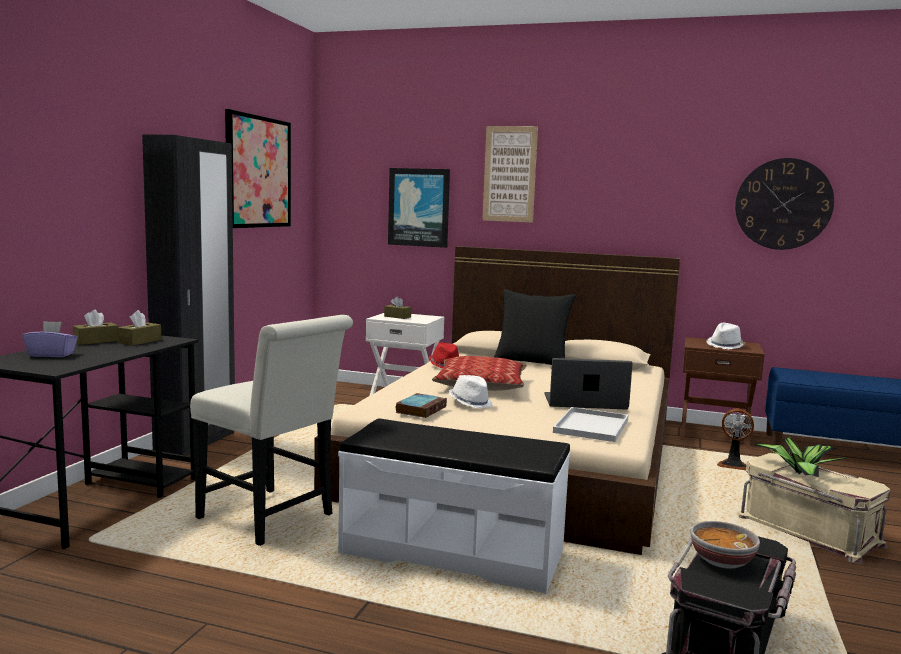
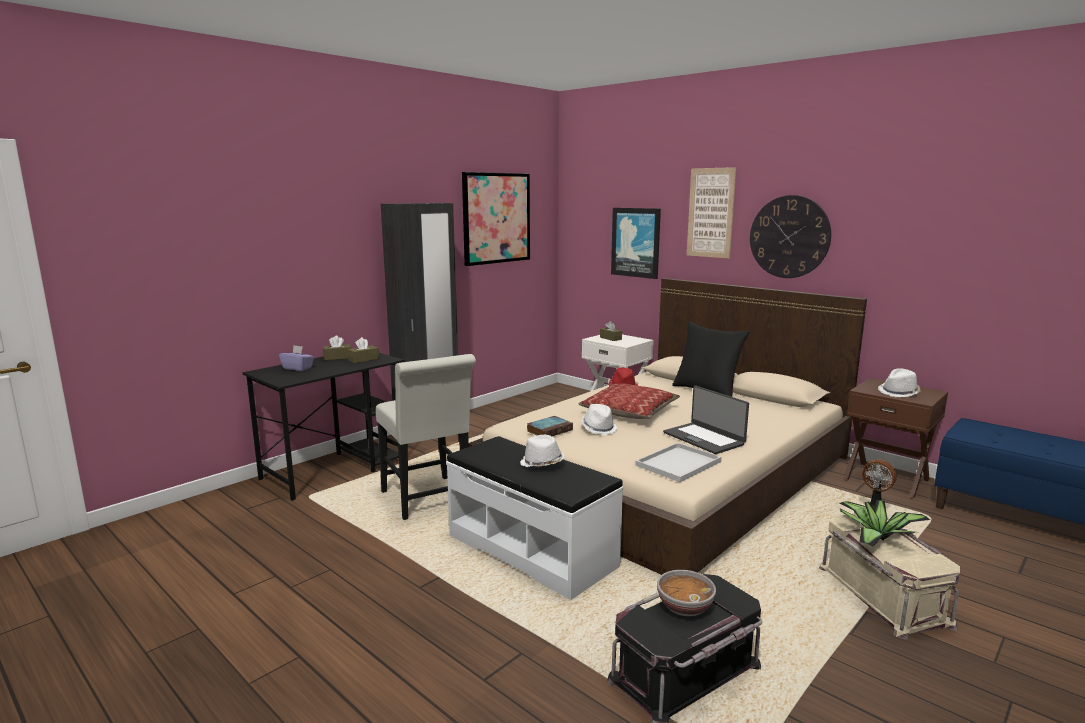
camera: 25 degrees right, 5 degrees up
(467, 438) = (542, 464): none -> white hat
(585, 402) = (704, 438): laptop -> laptop turned 150 degrees counterclockwise
(783, 204) = (985, 245): wall clock -> wall clock (789, 237)

